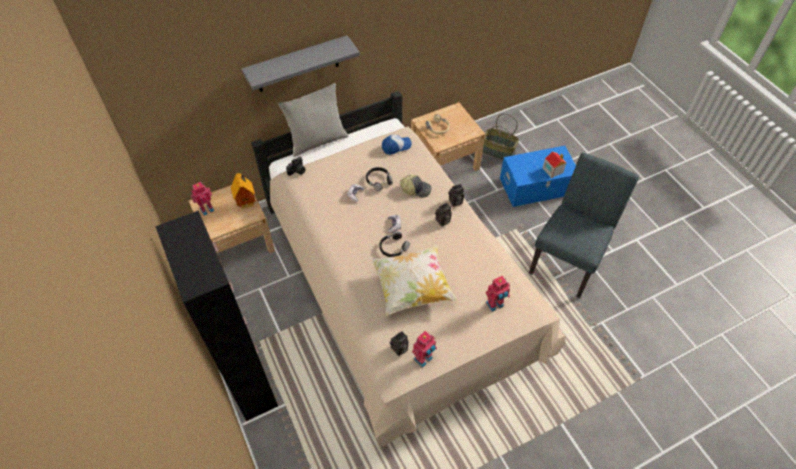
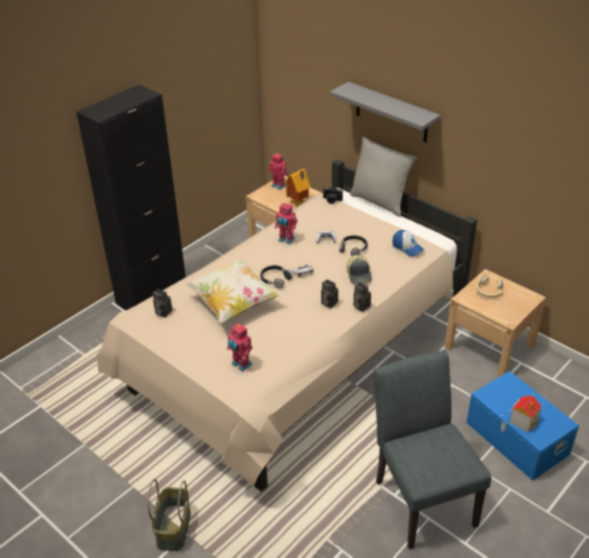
camera: 70 degrees right, 15 degrees down
(424, 359) = (157, 330): toy robot -> toy robot (286, 240)
(498, 152) = (545, 388): basket -> basket (173, 527)
(569, 258) = (421, 496): grey chair -> grey chair turned 120 degrees counterclockwise

